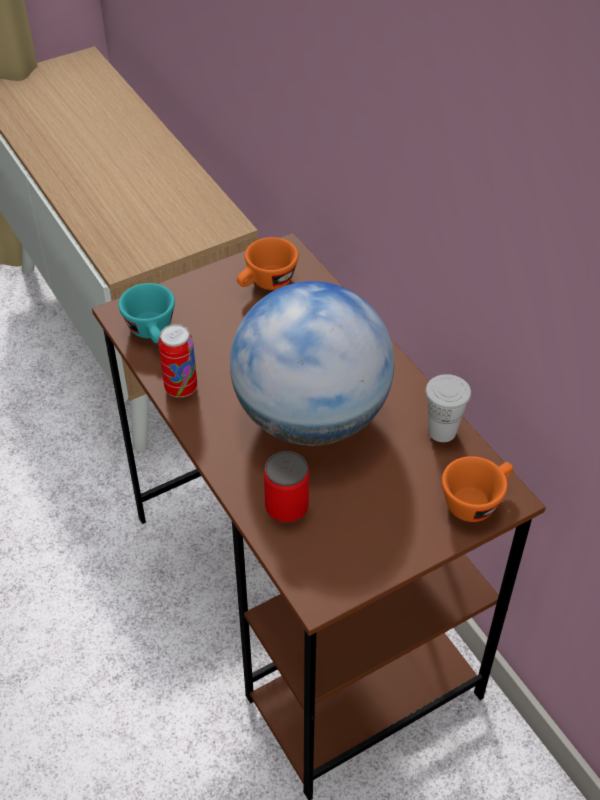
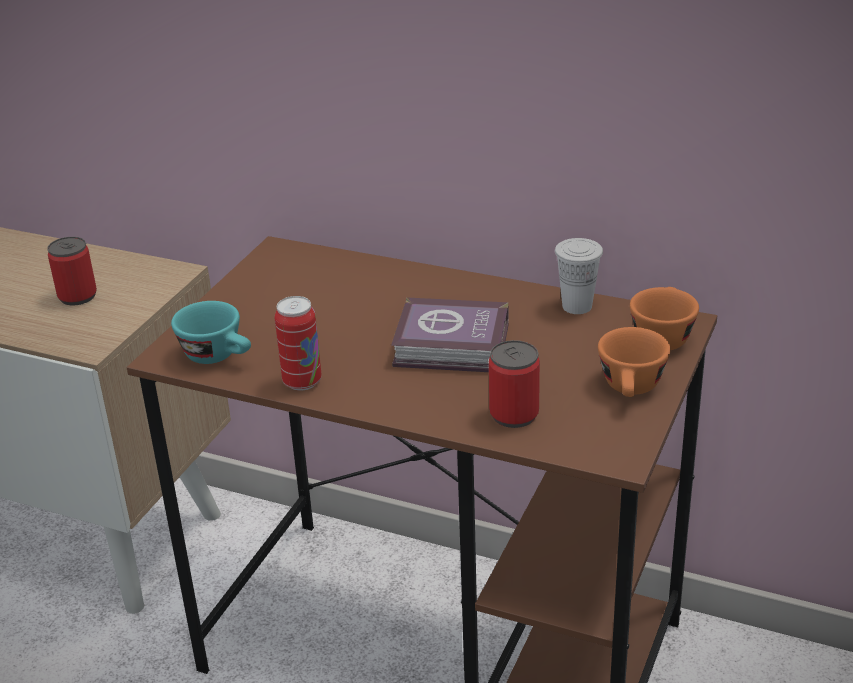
camera: 35 degrees left, 15 degrees down
(151, 214) = (77, 296): none -> can
(266, 284) = (289, 278): orange cup -> orange cup (632, 389)
(311, 417) = (454, 347): globe -> book

